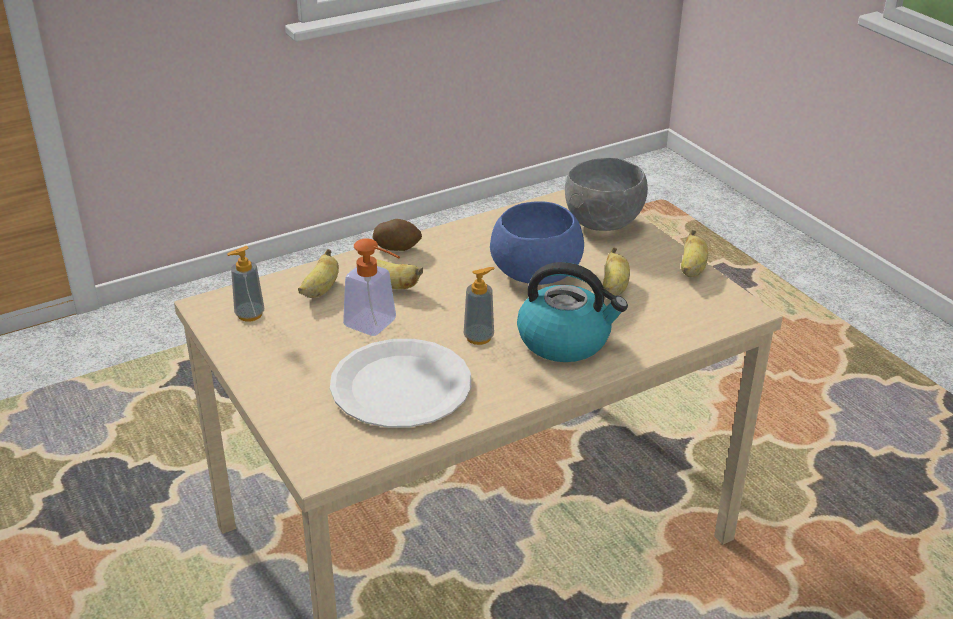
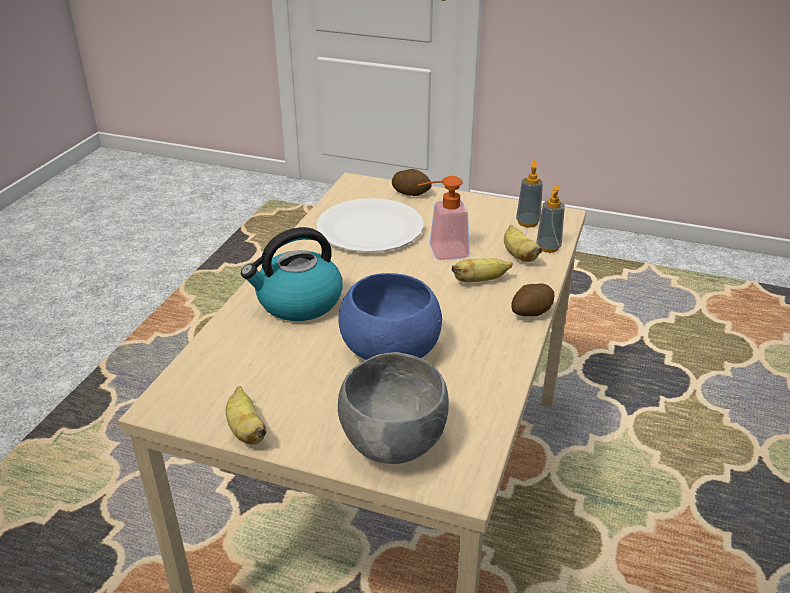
camera: 140 degrees right, 0 degrees up
(287, 412) = (411, 193): none -> potato
(479, 337) = (363, 276): soap dispenser -> soap dispenser (548, 247)
(614, 288) = (304, 367): banana -> none

